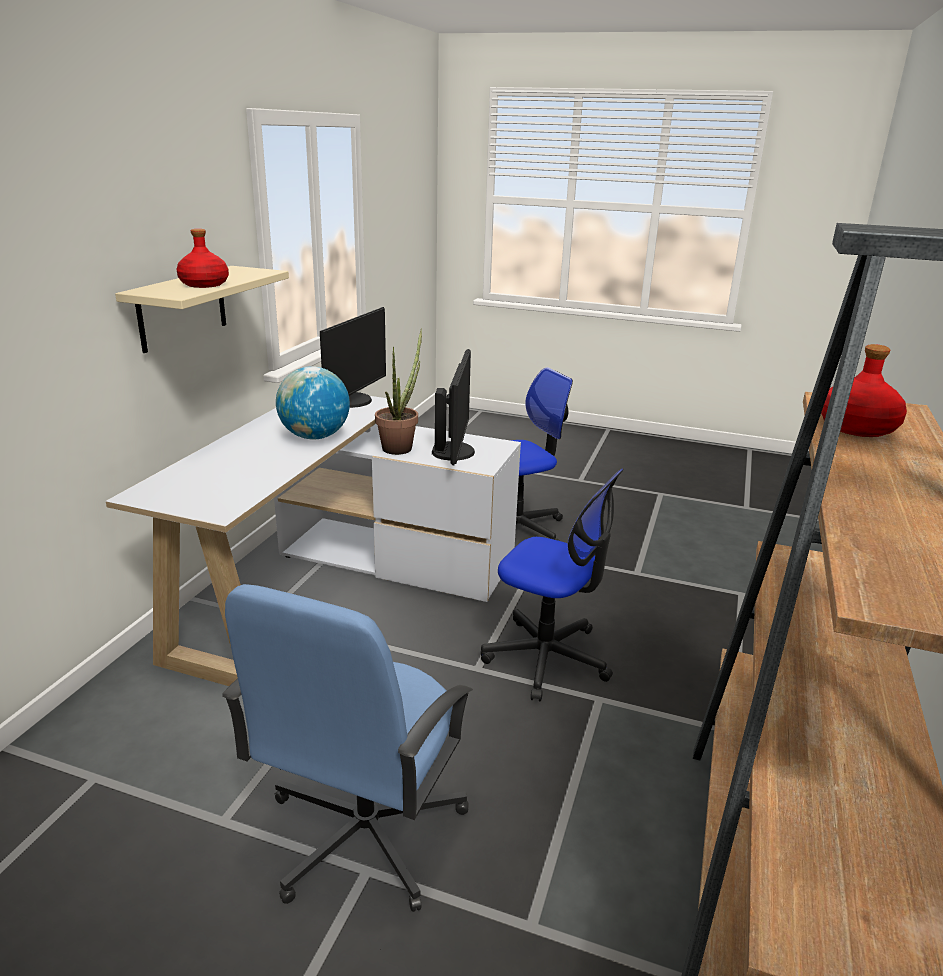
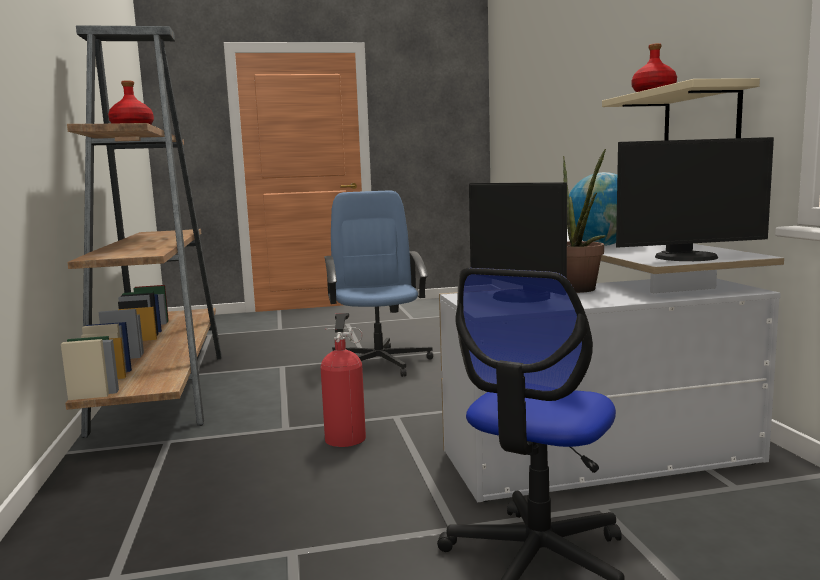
camera: 150 degrees right, 15 degrees down
(353, 401) = (688, 258): monitor -> monitor turned 90 degrees counterclockwise
(547, 657) = (346, 437): office chair -> fire extinguisher

